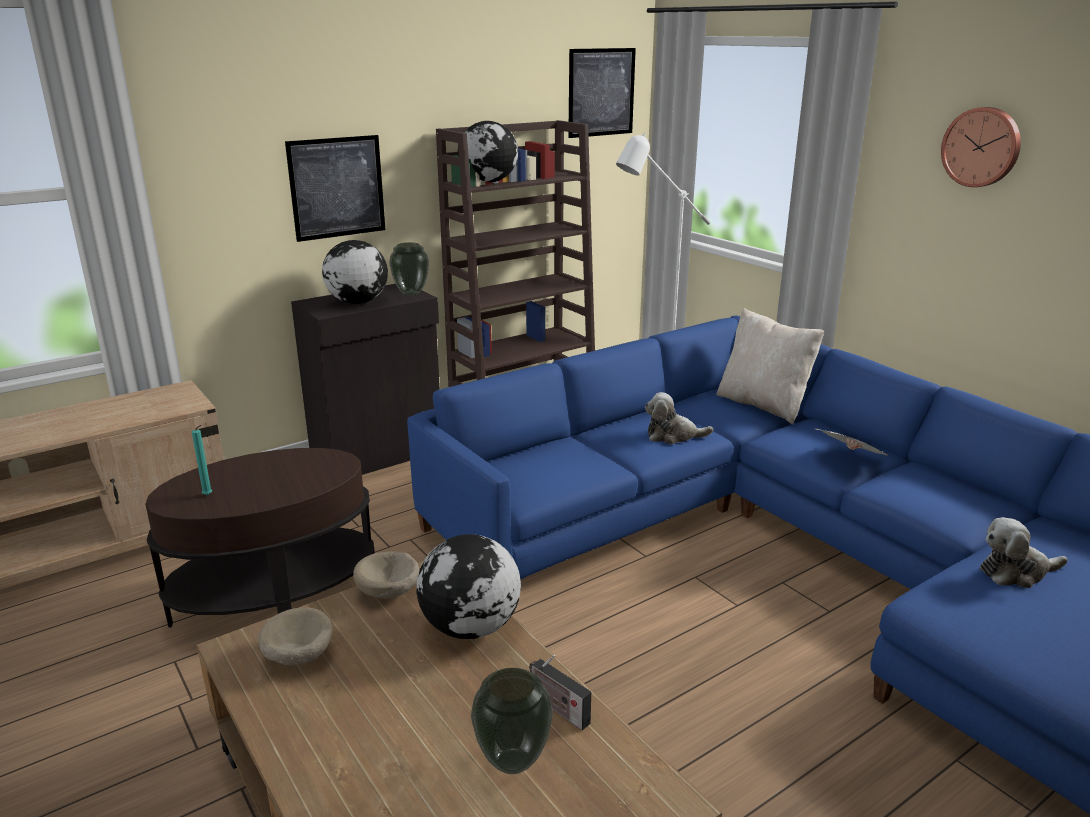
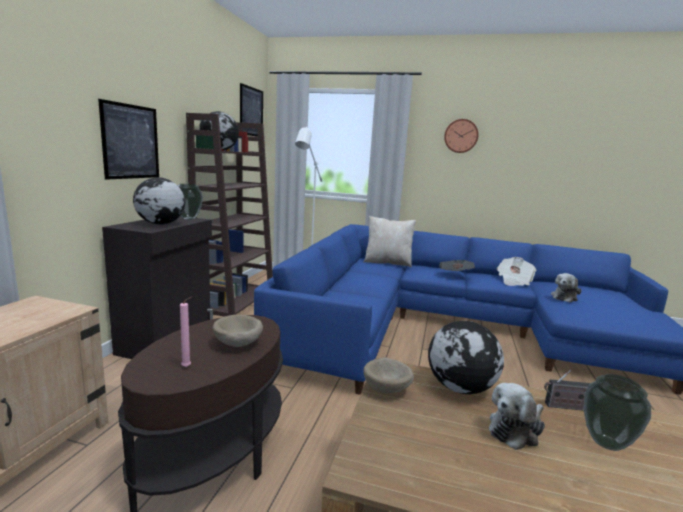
camera: 40 degrees left, 10 degrees down
(208, 495) = (187, 367): turquoise candle -> pink candle
(297, 656) = (407, 452): beige bowl -> beige bowl (237, 344)
(673, 435) = (376, 279): plush toy -> plush toy (515, 430)
(967, 506) = (513, 281): none -> newspaper

